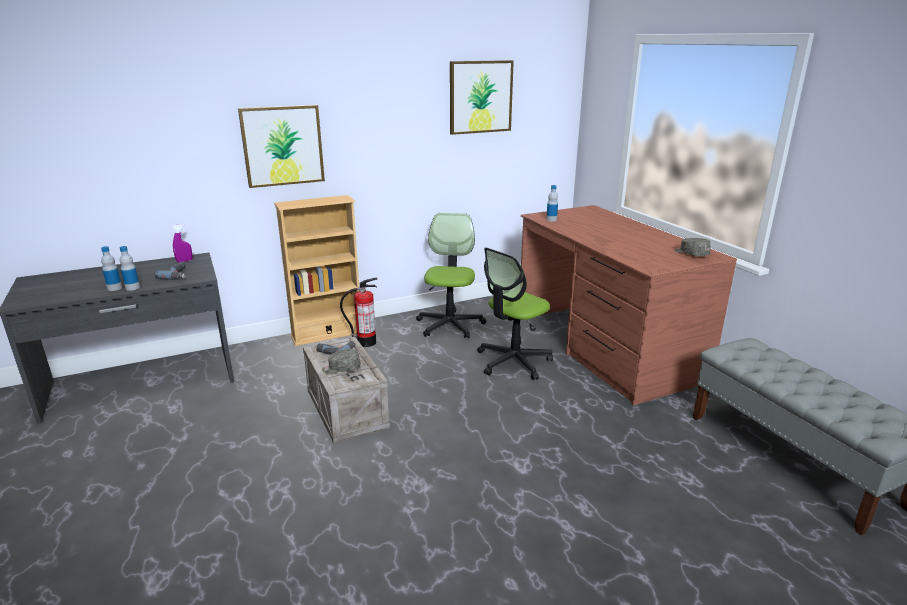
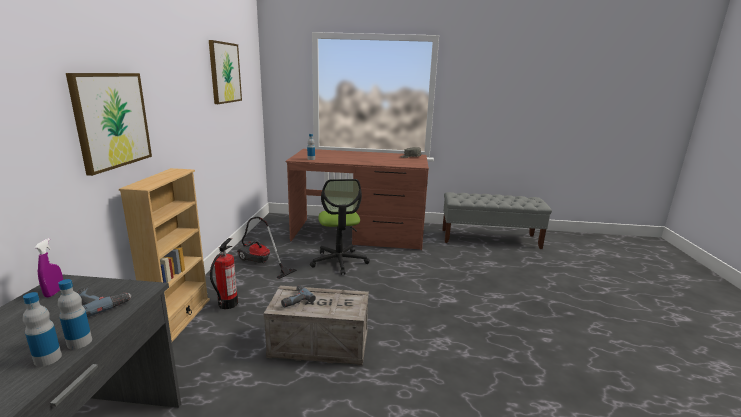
camera: 60 degrees left, 5 degrees down
(341, 369) = (328, 304): grey cap -> none
(450, 325) = (260, 263): office chair -> vacuum cleaner

